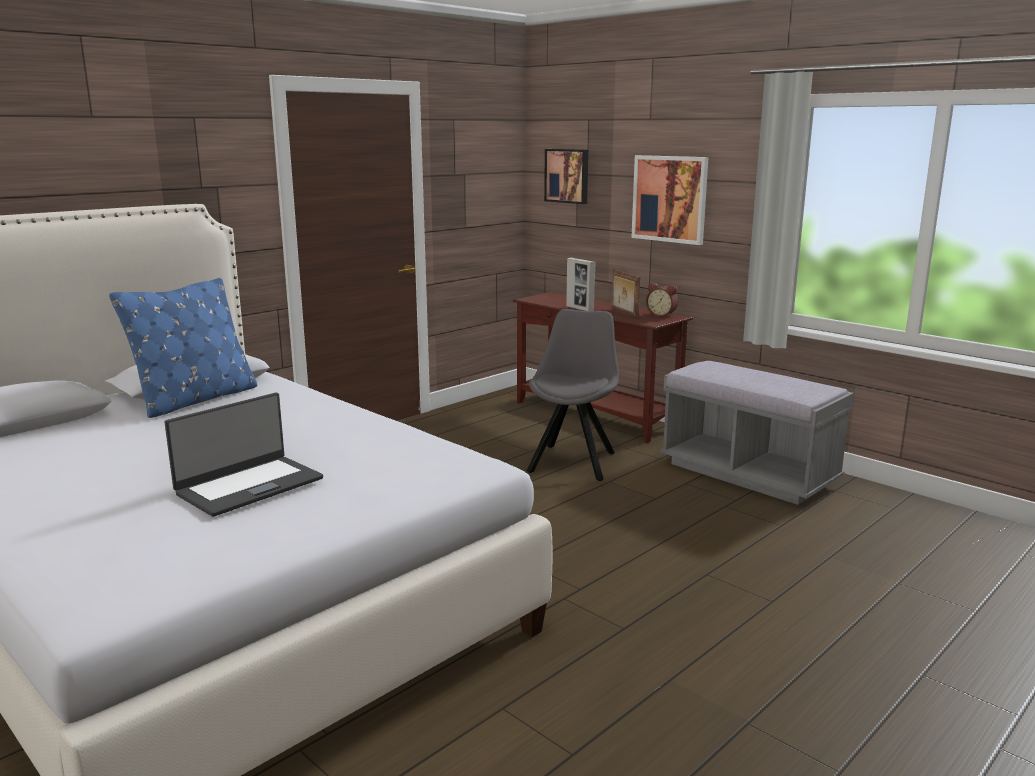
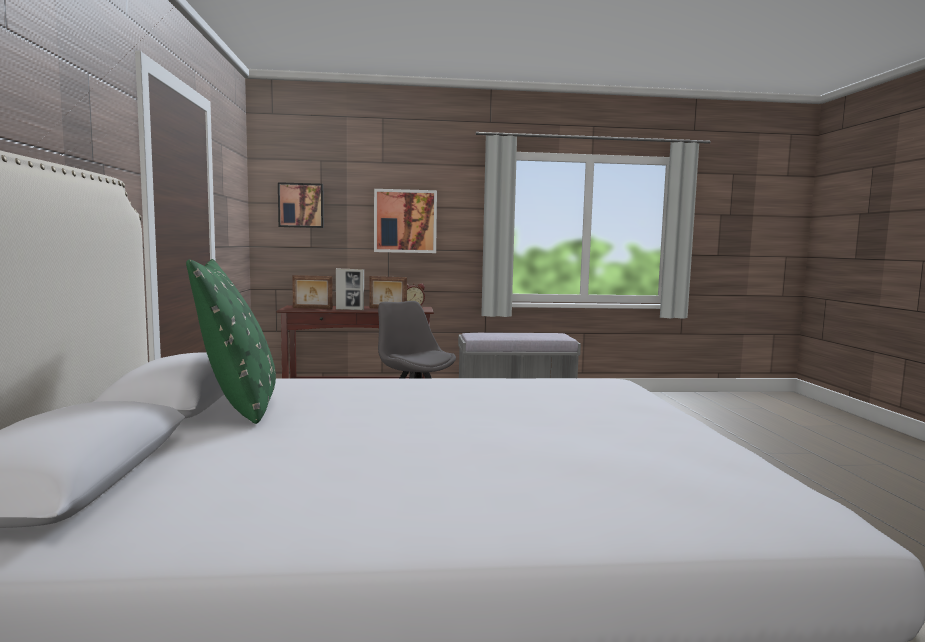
camera: 50 degrees left, 10 degrees down
(196, 399) = (239, 404): blue pillow -> green pillow
(249, 486) = (560, 425): laptop -> none
(552, 301) = (312, 308): none -> picture frame

